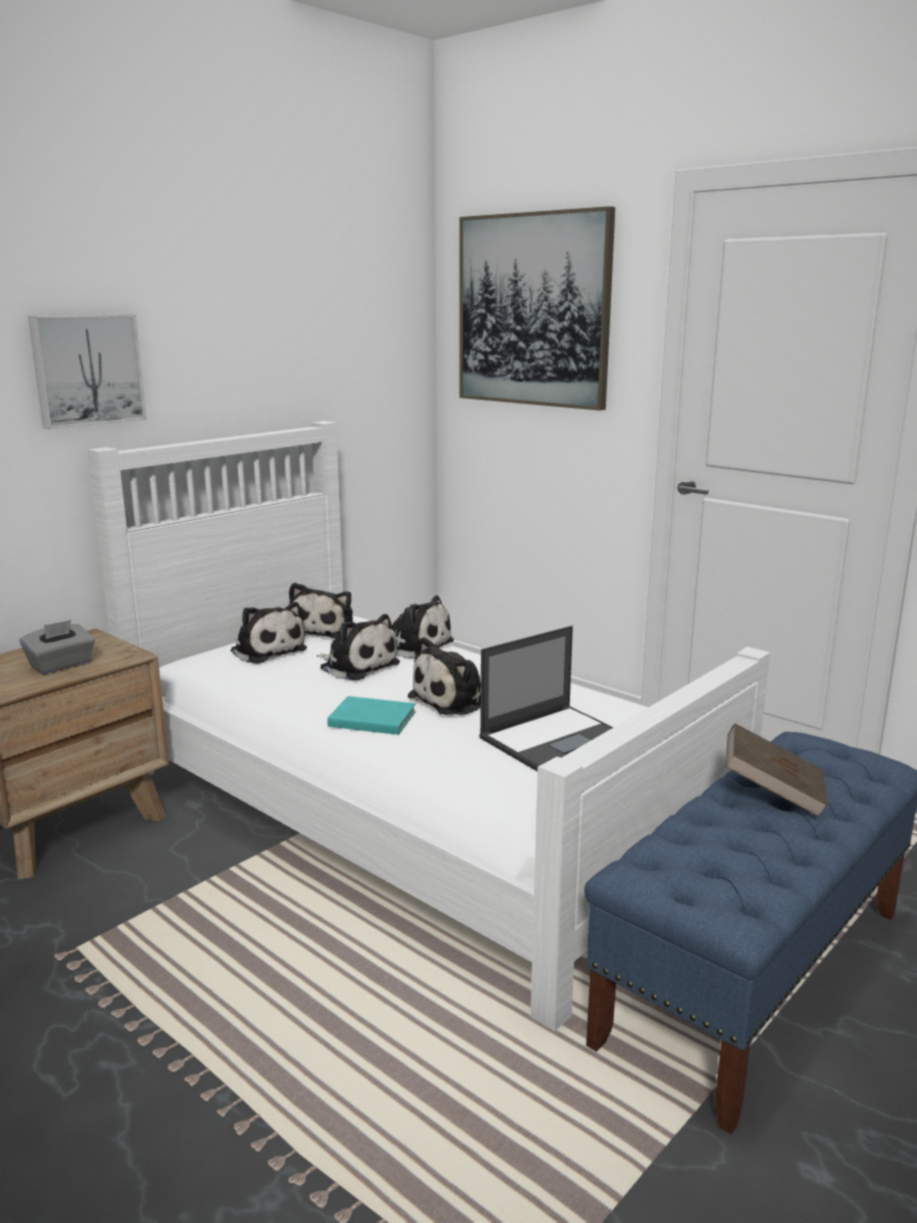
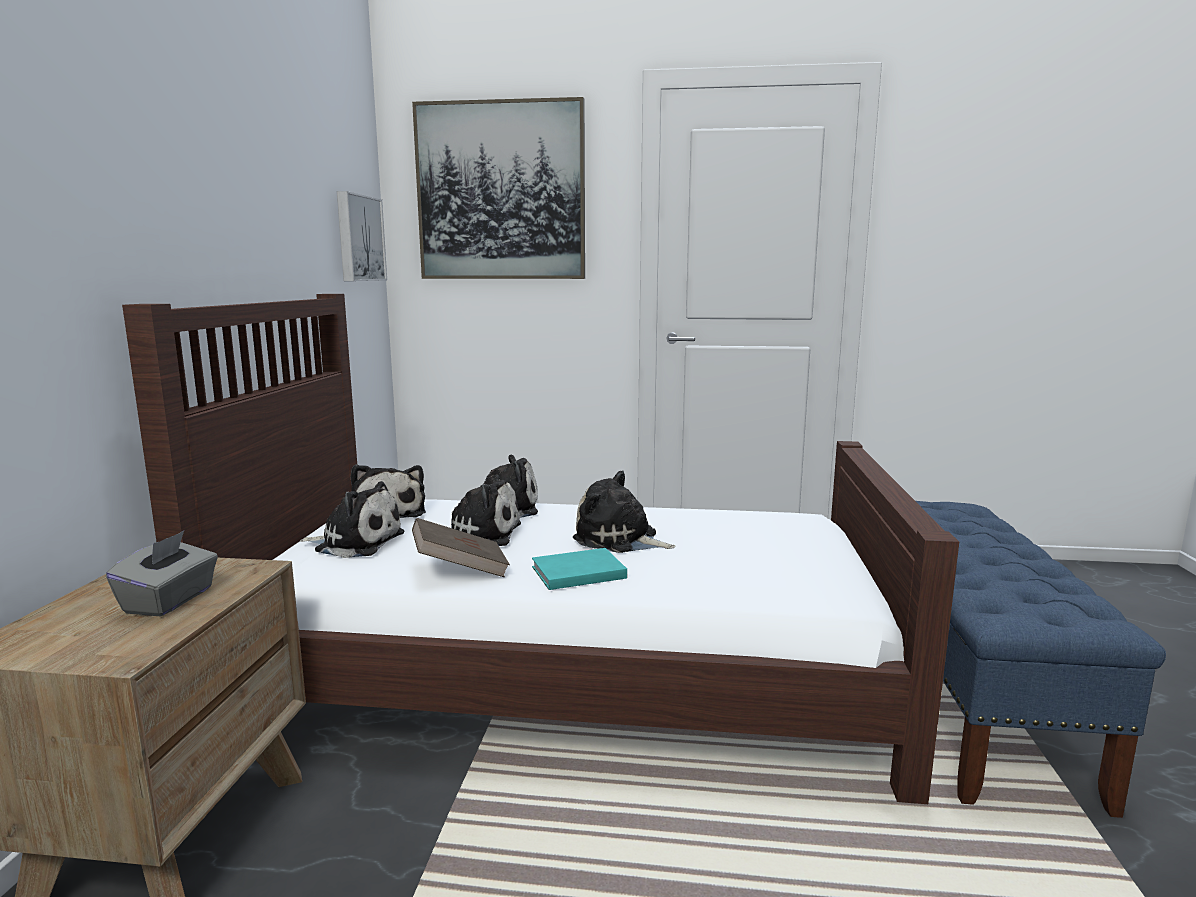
camera: 35 degrees left, 5 degrees down
(86, 370) = (105, 197): picture -> picture (358, 238)
(410, 810) = (563, 671): white bed -> brown bed
(455, 700) = (619, 539): plush toy -> plush toy turned 105 degrees clockwise
(555, 738) = (751, 547): laptop -> none
(772, 792) = (961, 538): brown book -> brown book (460, 569)

